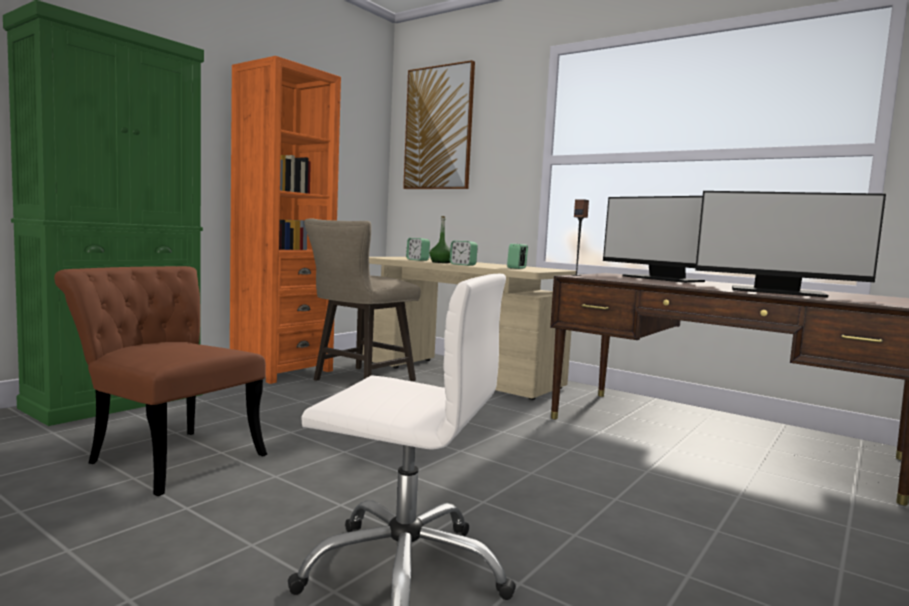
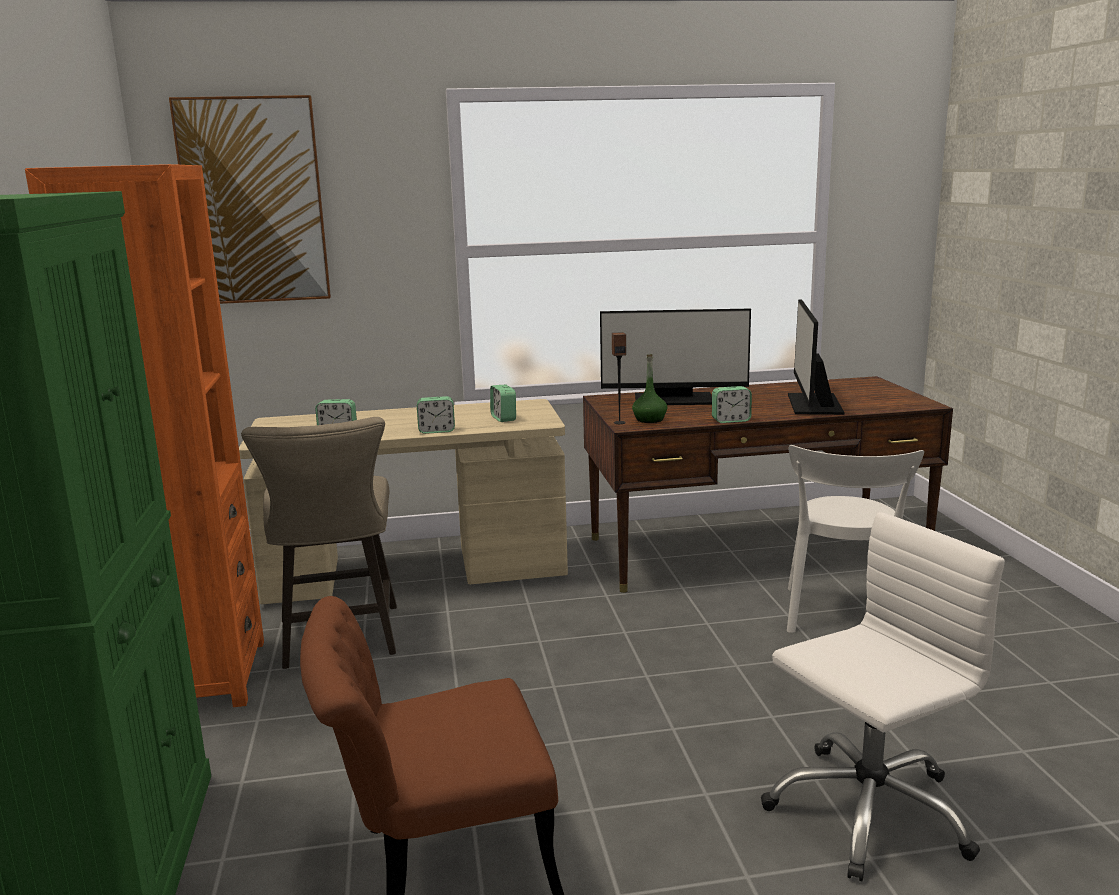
camera: 45 degrees left, 10 degrees up
(441, 262) = (390, 431): green bottle -> green bottle (649, 419)
(662, 284) = (731, 420): none -> alarm clock
(696, 491) = (842, 616): none -> white chair
(777, 292) = (813, 404): monitor -> monitor turned 120 degrees clockwise

